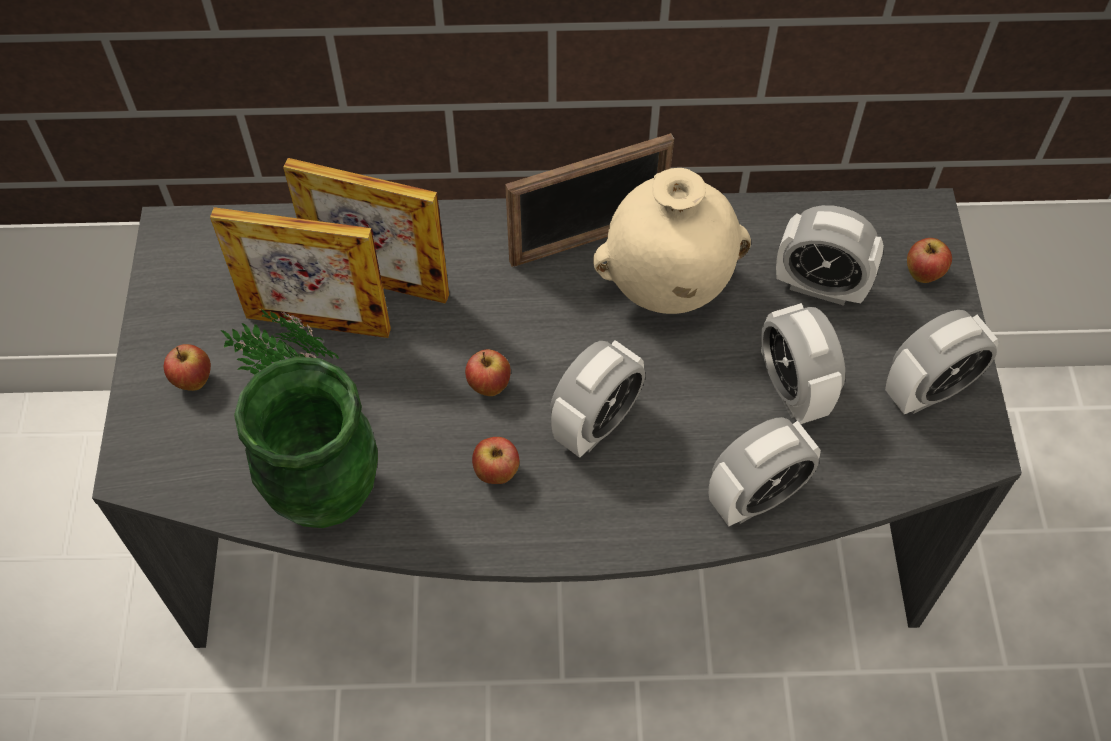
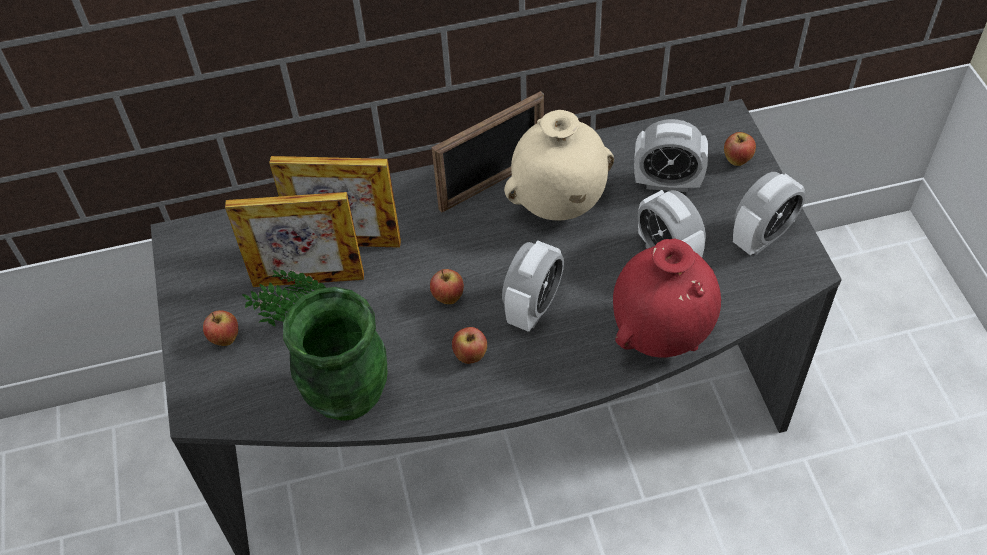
camera: 10 degrees left, 5 degrees down
(756, 497) = (661, 333): alarm clock -> red vase

